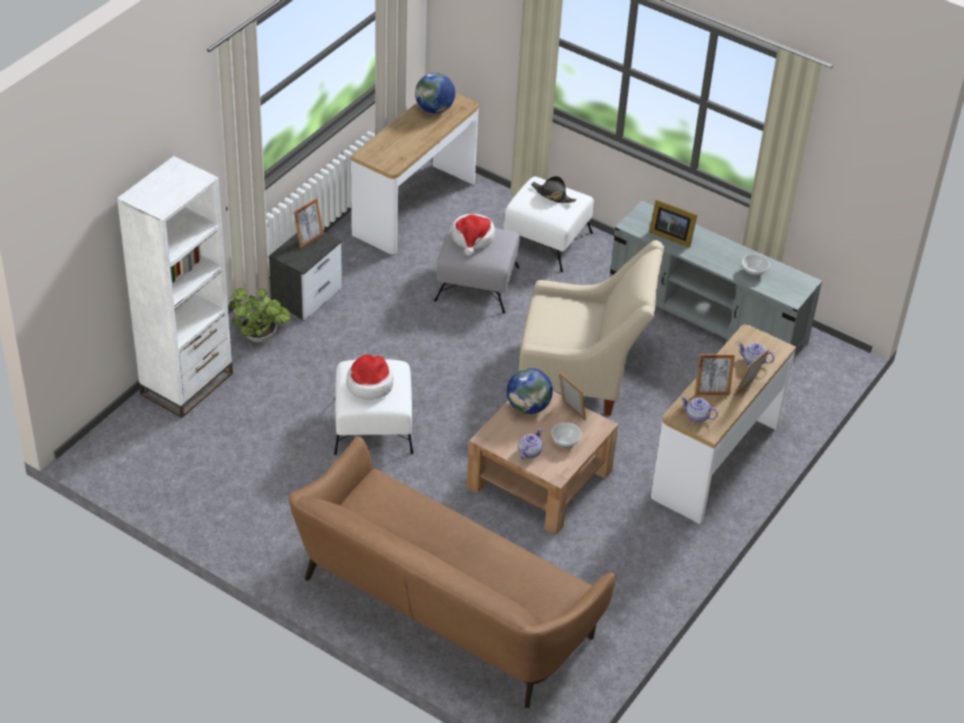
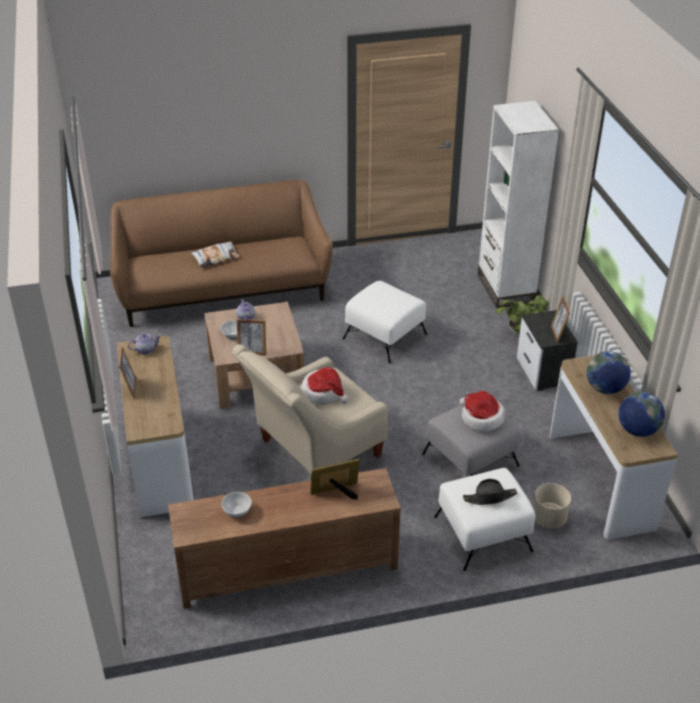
camera: 135 degrees right, 5 degrees down
(369, 384) = (386, 296): hat -> hat (323, 393)
(465, 548) = (216, 257): none -> pillow
(488, 216) = (549, 518): none -> beige planter
(528, 407) = (280, 338): globe -> globe (605, 388)
(707, 317) = (286, 567): grey tv stand -> brown tv stand
(711, 391) = (154, 370): picture frame -> none
(753, 361) = (146, 409): teapot -> none

